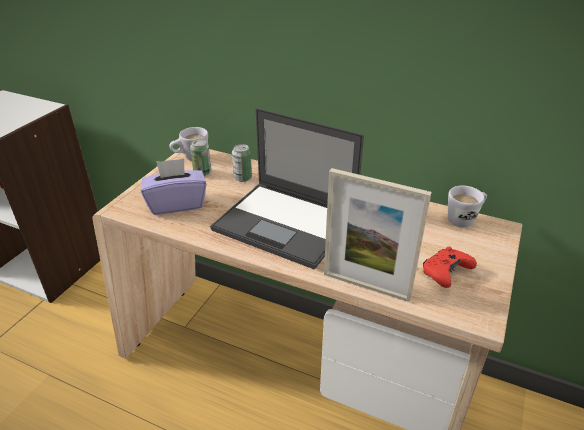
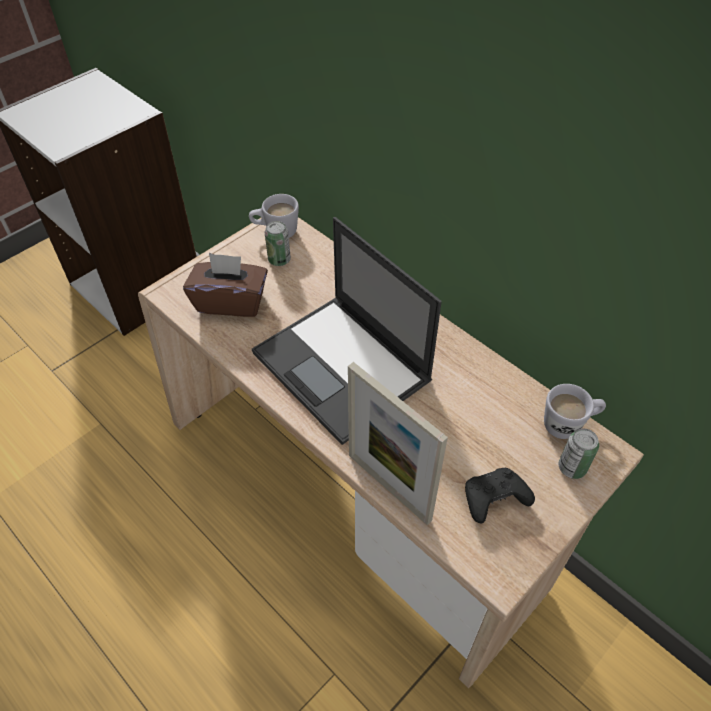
camera: 20 degrees right, 15 degrees up
(176, 203) = (231, 302): purple tissue box -> brown tissue box
(243, 178) = (323, 281): can -> can (572, 467)
(445, 273) = (494, 499): red game controller -> black game controller

